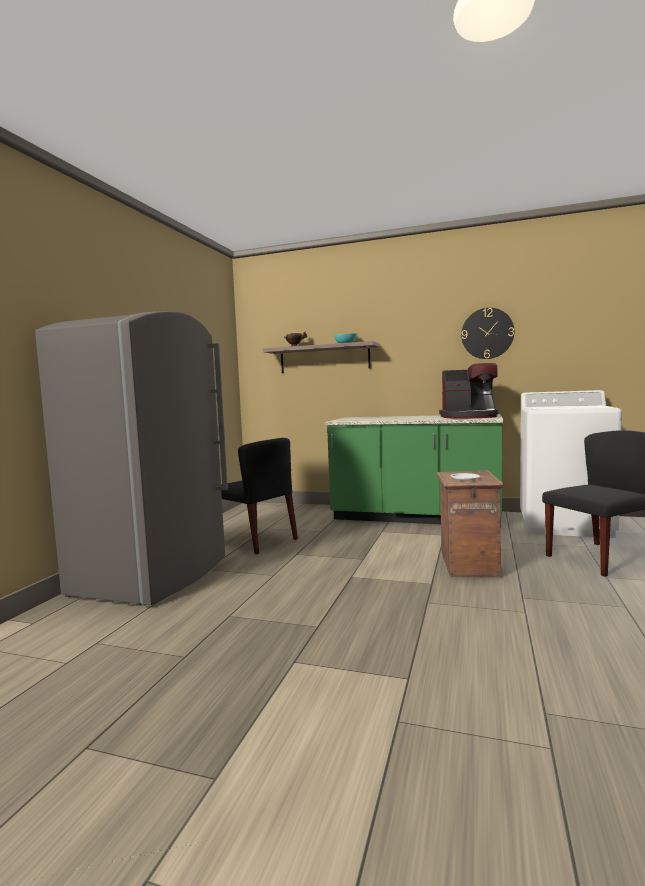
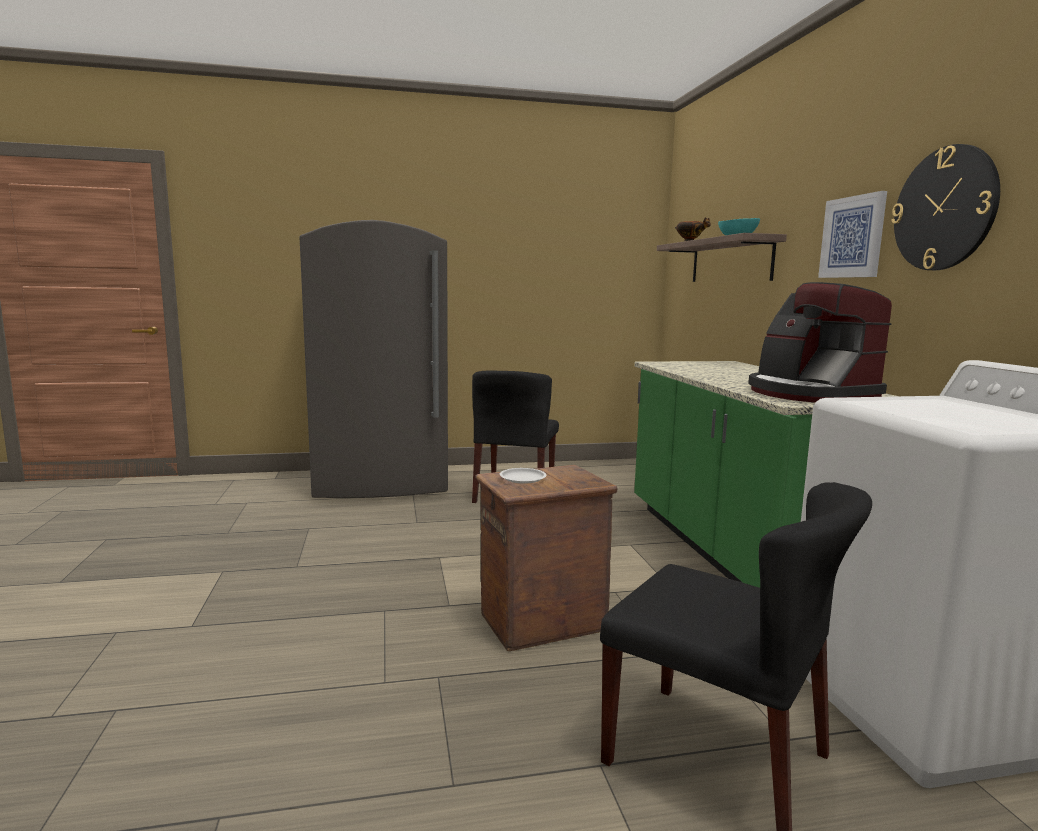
camera: 60 degrees right, 5 degrees up
(432, 345) = (853, 237): none -> picture

